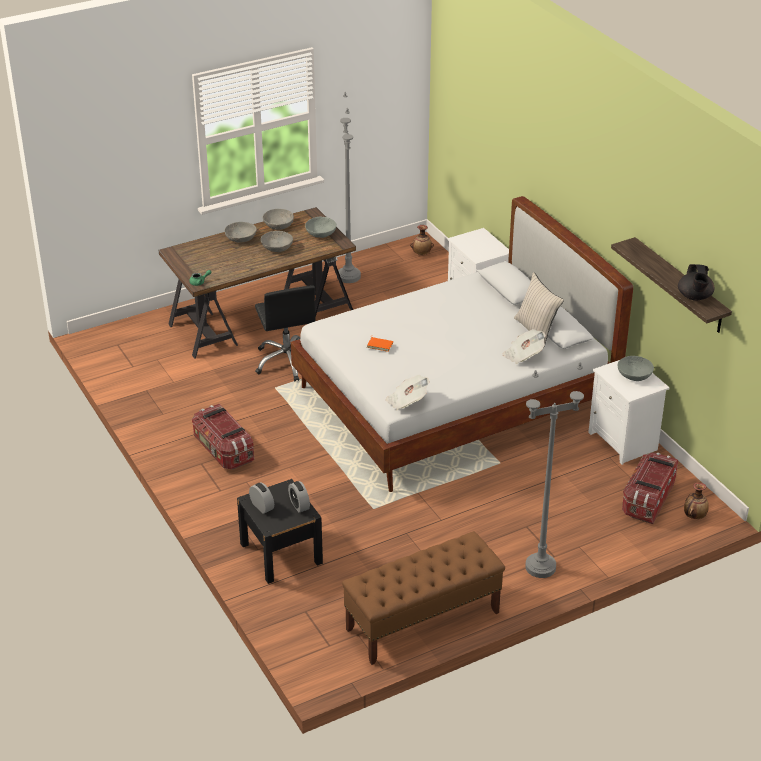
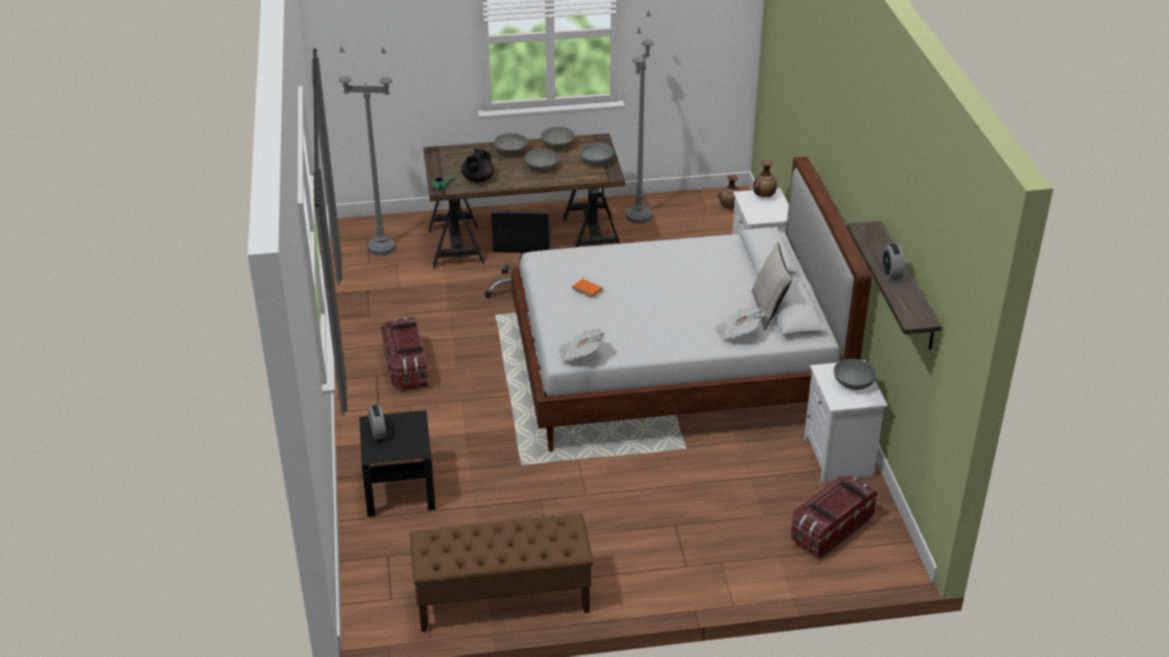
camera: 20 degrees right, 0 degrees up
(299, 505) = (416, 440): alarm clock -> alarm clock (891, 273)
(540, 567) = (664, 574): grey floor lamp -> grey floor lamp (381, 248)
(694, 297) = (906, 301): black teapot -> black teapot (477, 179)
(694, 516) = (874, 561): vase -> vase (764, 196)

